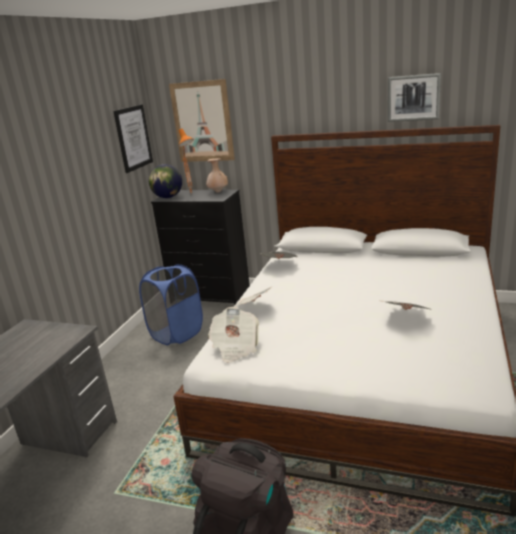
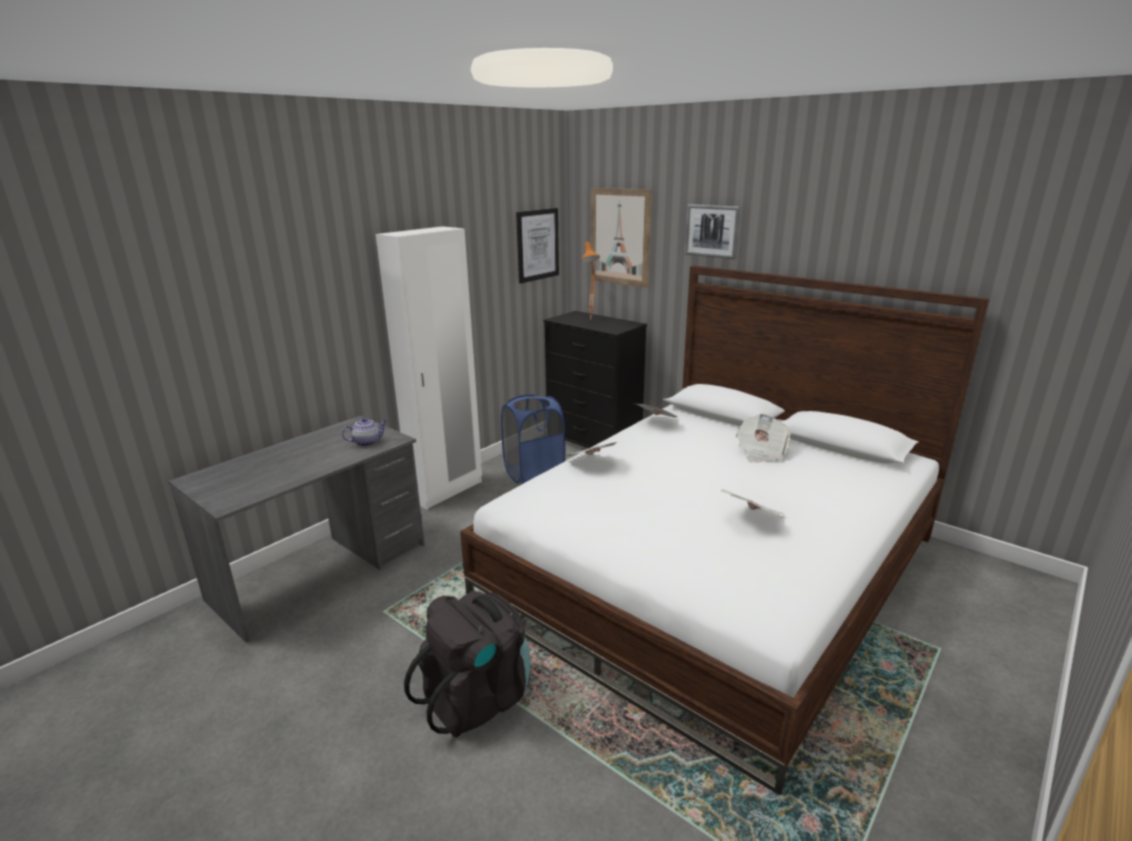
camera: 20 degrees right, 0 degrees up
(52, 341) = (367, 442): none -> teapot
(107, 369) = (446, 491): none -> white wardrobe
(168, 197) = (564, 318): globe -> none
(218, 192) = (621, 322): beige vase -> none
(235, 347) = (540, 498): newspaper -> newspaper (760, 452)
(413, 98) = (875, 244): picture -> picture (712, 231)

